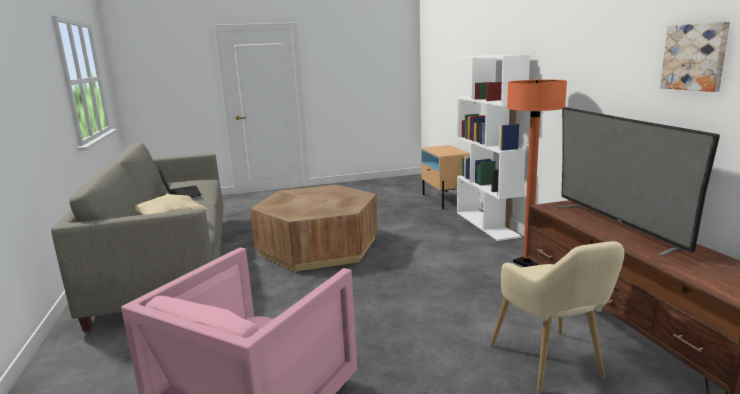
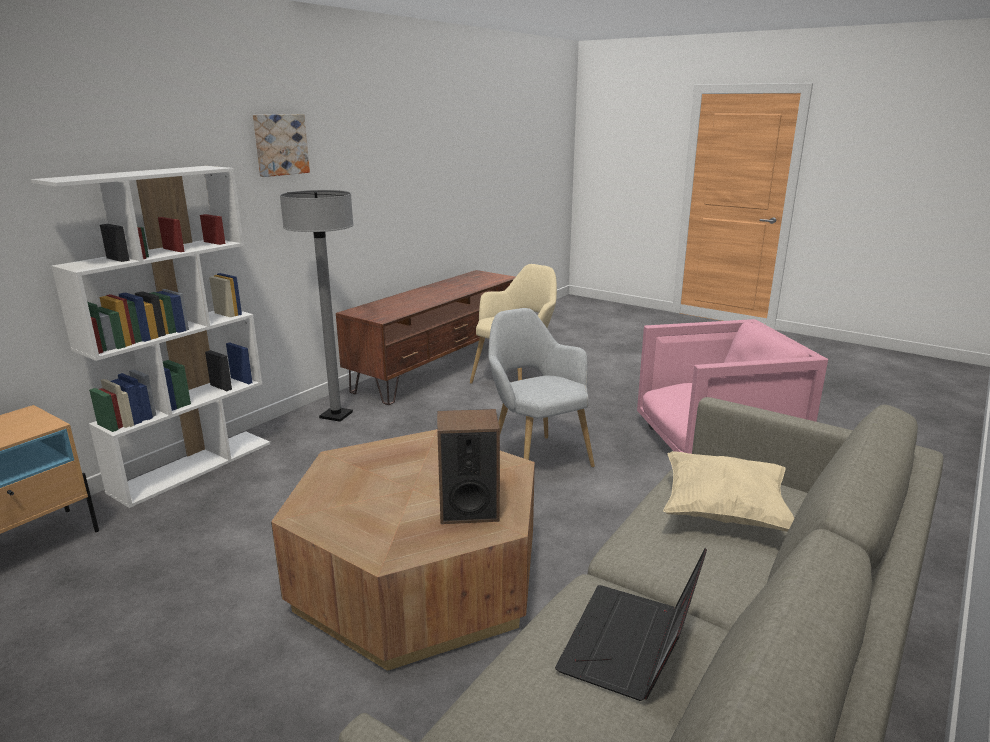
camera: 130 degrees left, 5 degrees up
(282, 204) = (468, 510): none -> speaker
(373, 308) = (535, 456): none -> grey armchair
(527, 263) = (336, 415): orange floor lamp -> grey floor lamp
(616, 226) = (413, 299): television -> none
(695, 57) = (396, 154): picture -> picture (280, 144)

